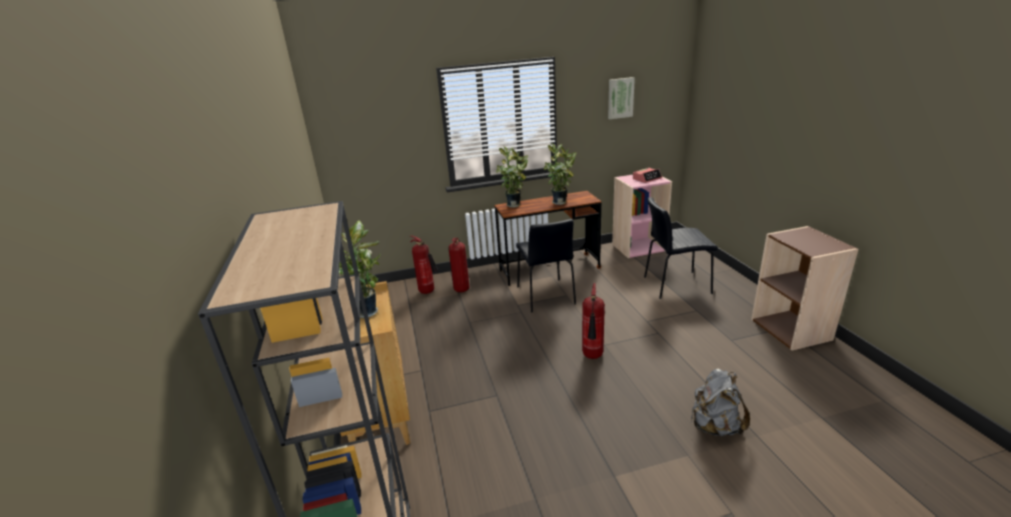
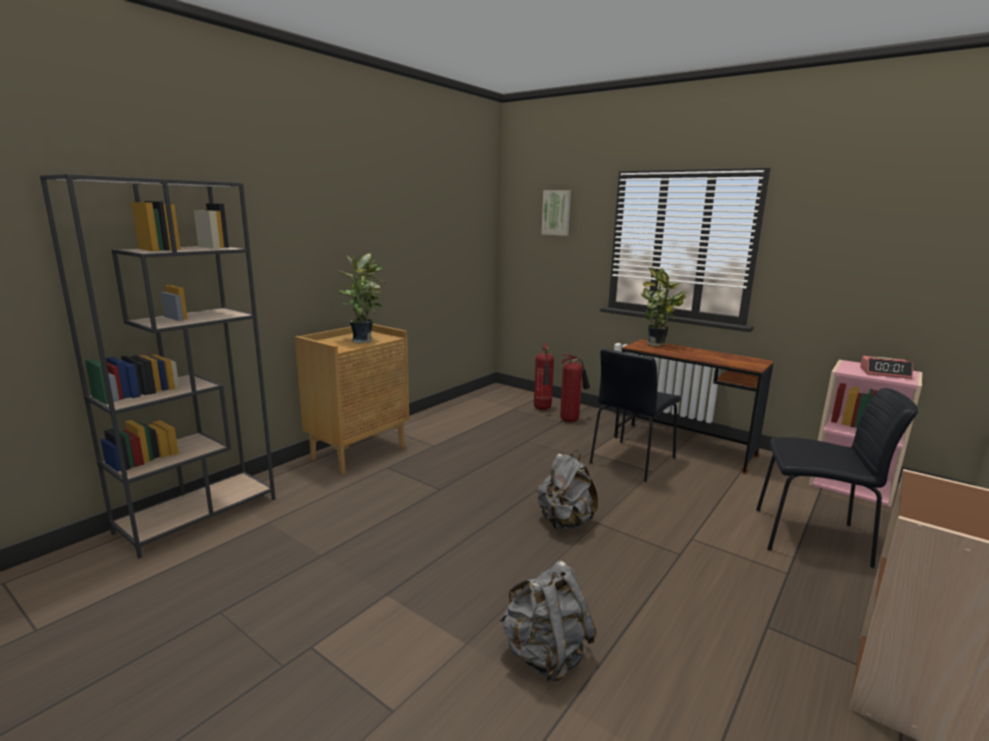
camera: 50 degrees right, 10 degrees down
(561, 202) = (711, 357): potted plant -> none
(593, 357) = (565, 522): fire extinguisher -> grey backpack
(620, 98) = (875, 238): picture -> picture (556, 212)
(674, 285) = (815, 537): black chair -> black chair turned 150 degrees clockwise

